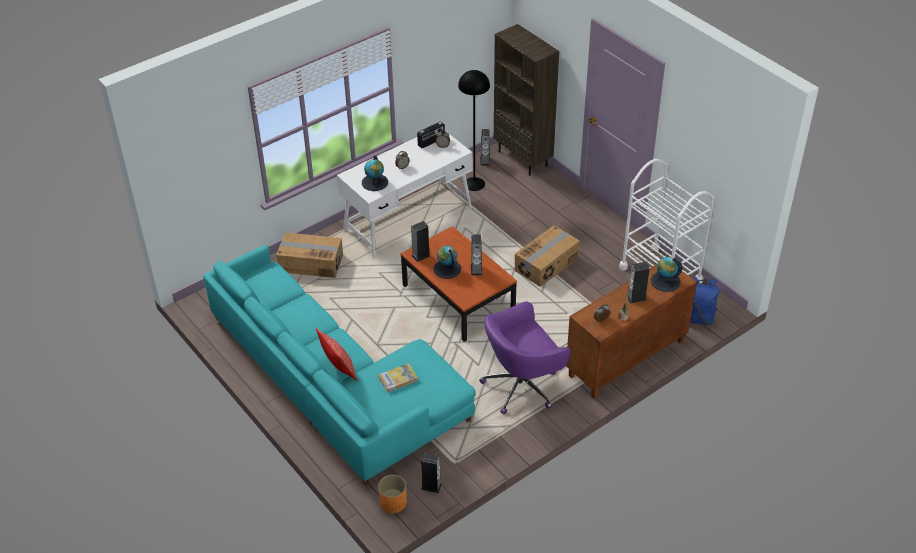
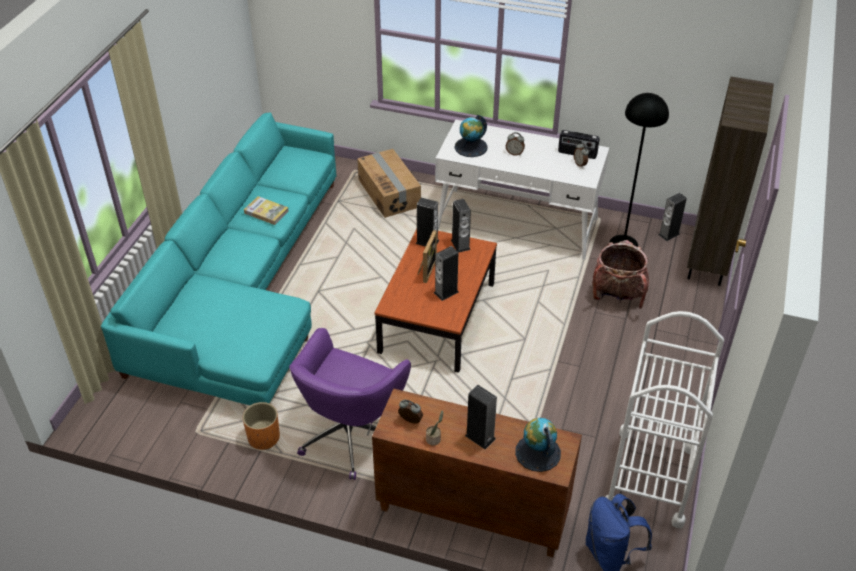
camera: 55 degrees right, 0 degrees up
(339, 369) = (215, 264): pillow -> none
(393, 503) = (110, 410): orange planter -> orange planter (263, 437)
(398, 379) = (230, 312): book -> book (266, 212)
(431, 486) = (151, 429): speaker -> speaker (460, 244)
(447, 269) = (425, 270): globe -> picture frame
(514, 210) = (617, 294): none -> backpack
(522, 385) = (351, 433): purple office chair -> purple office chair turned 90 degrees counterclockwise
(546, 264) = (559, 362): cardboard box -> none

